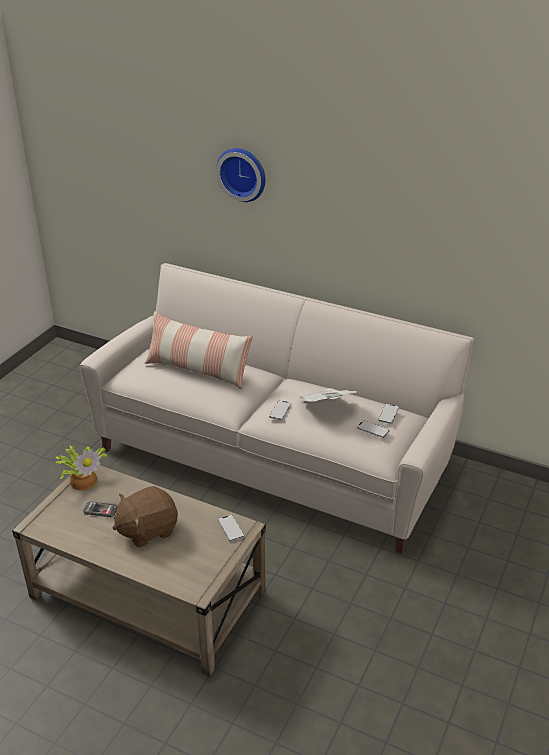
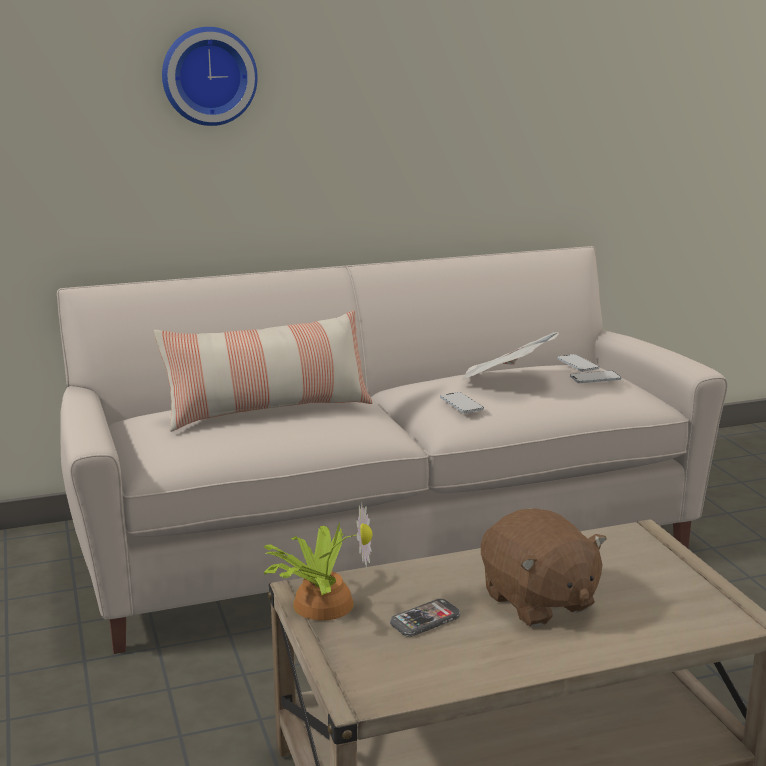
camera: 45 degrees left, 15 degrees down
(147, 530) = (538, 601): brown plush toy -> brown plush toy turned 45 degrees counterclockwise
(231, 528) = (630, 542): phone -> none

